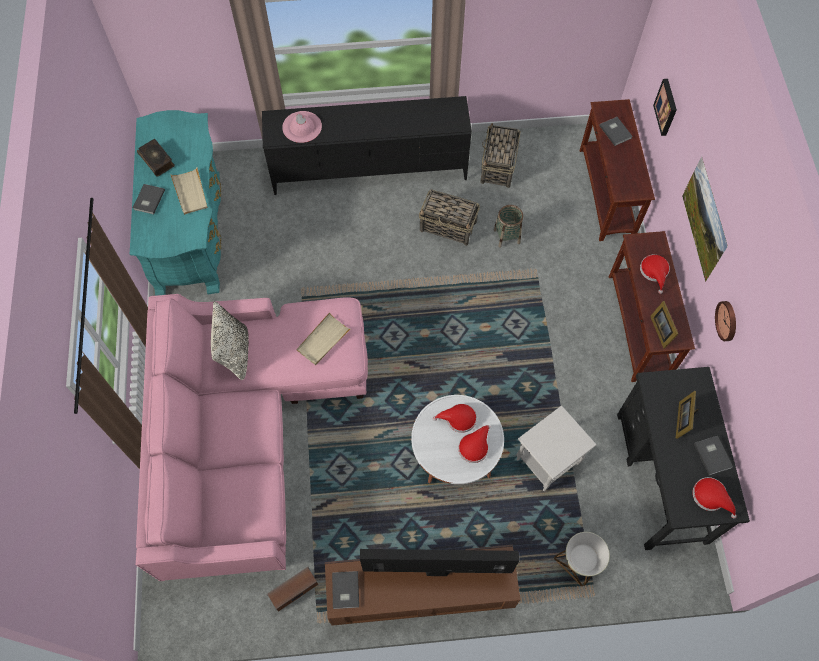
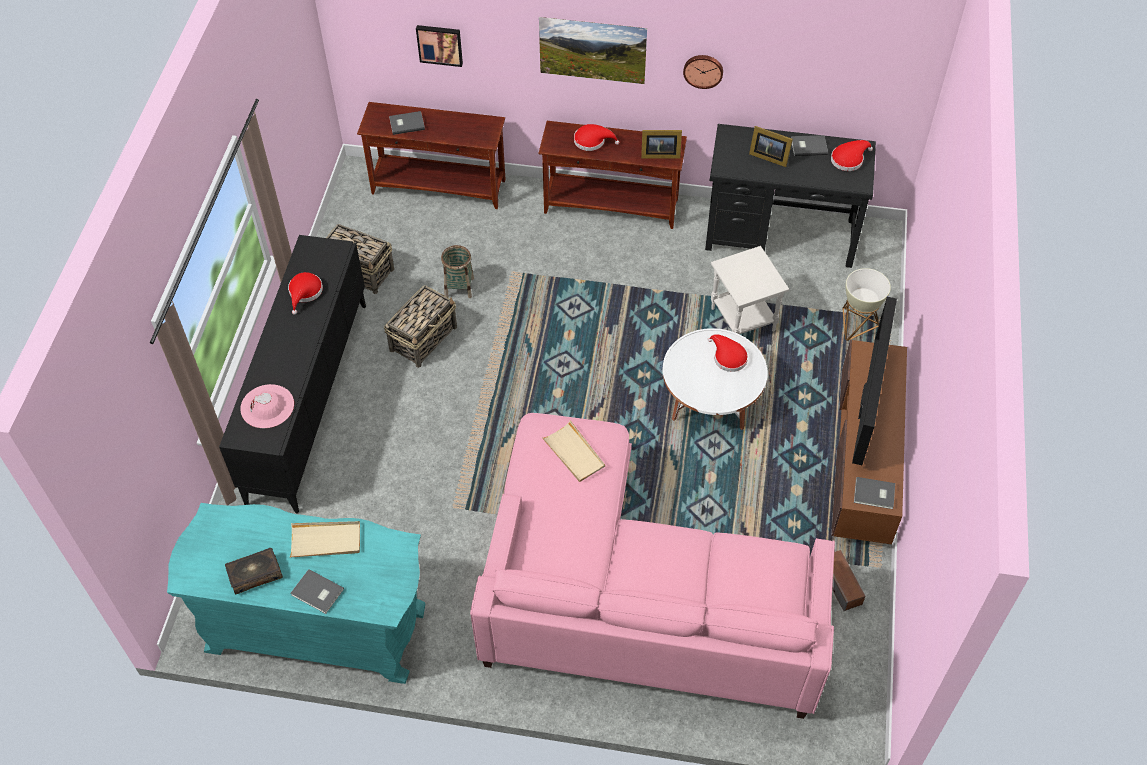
camera: 75 degrees left, 10 degrees down
(235, 353) = (563, 549): beige pillow -> none
(458, 419) = (693, 364): red hat -> red hat (305, 293)

